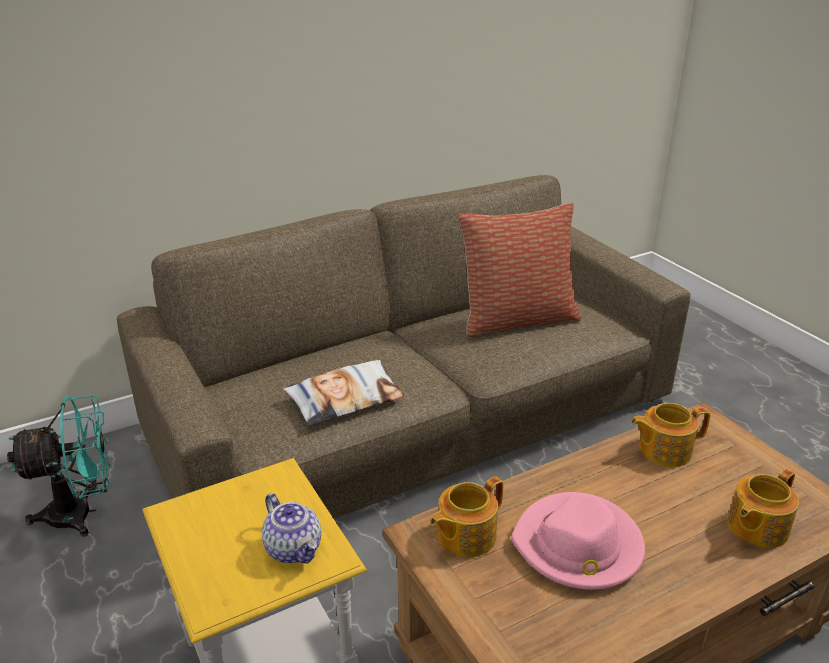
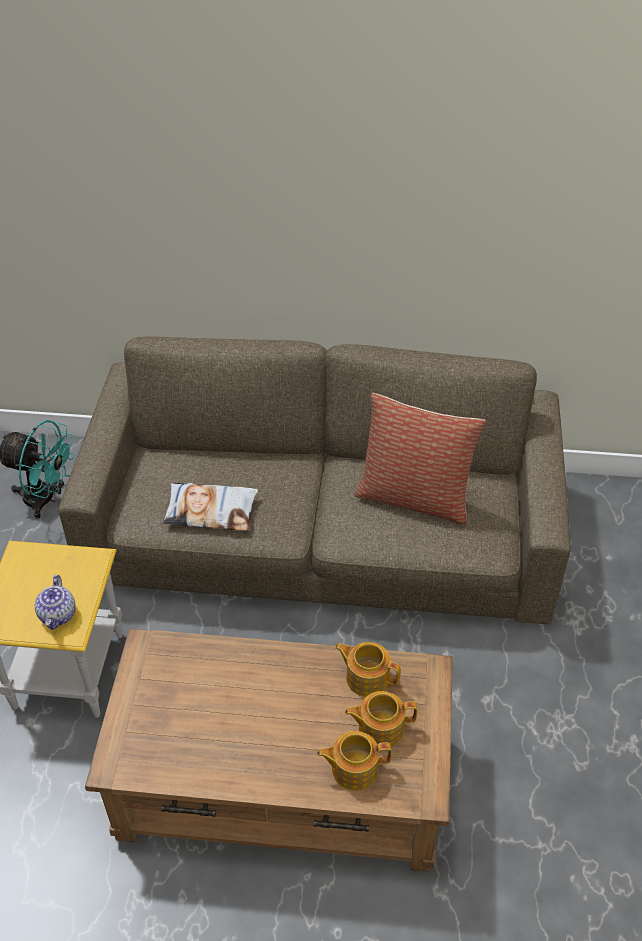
camera: 35 degrees right, 15 degrees up
(465, 536) = (168, 662): teapot -> teapot (379, 728)
(578, 546) = (226, 710): pink hat -> none

